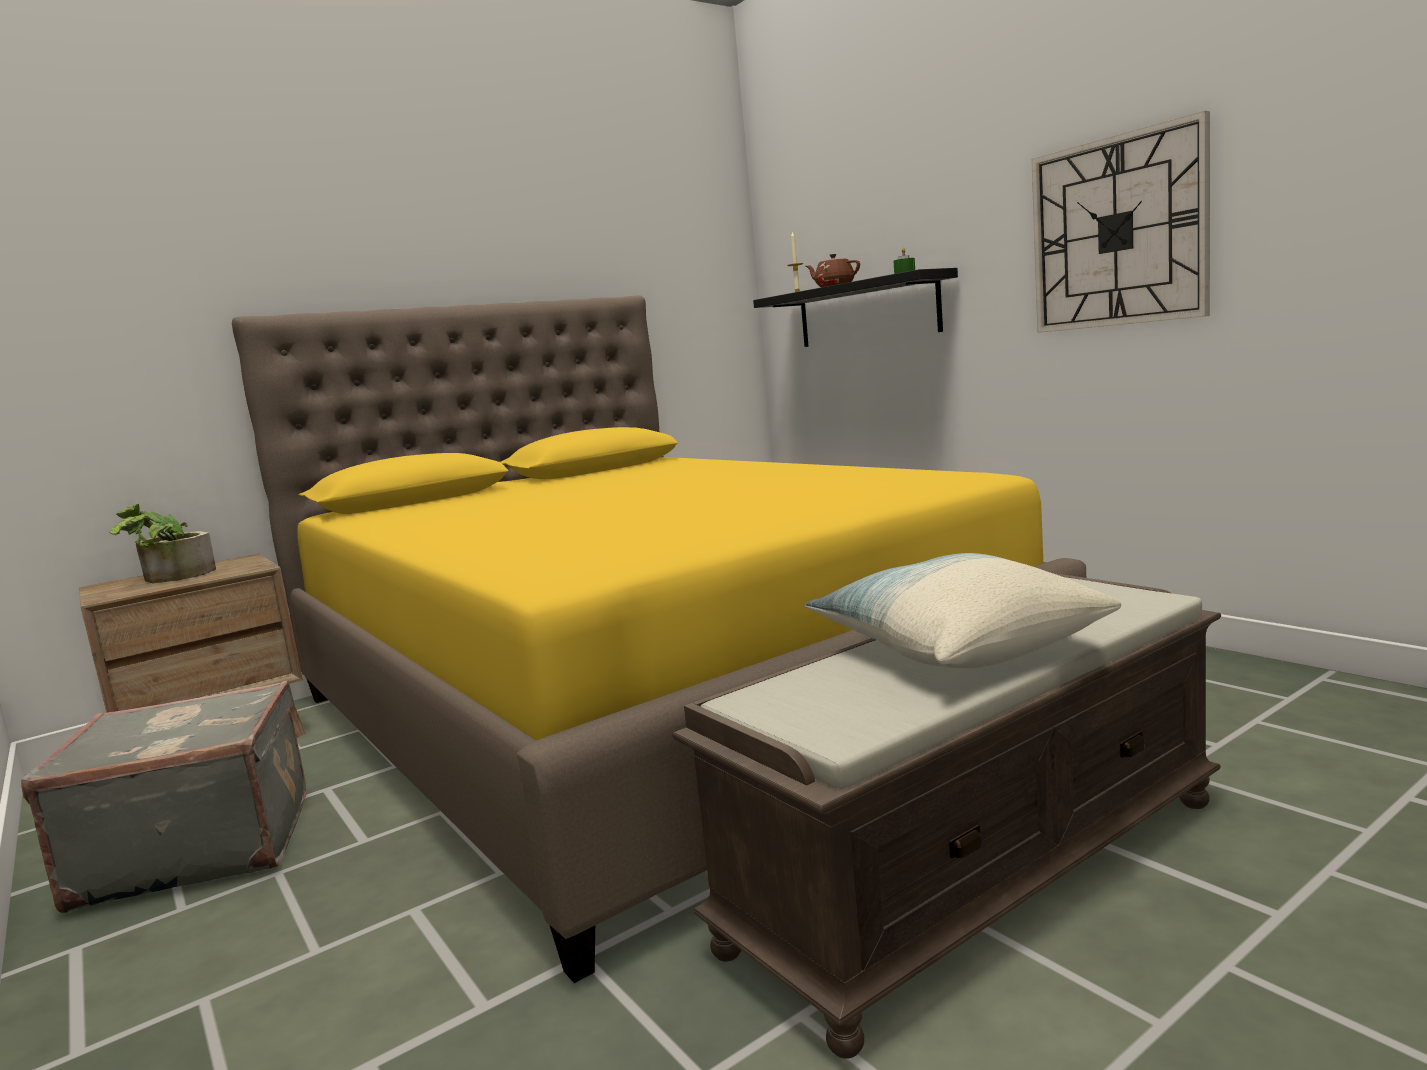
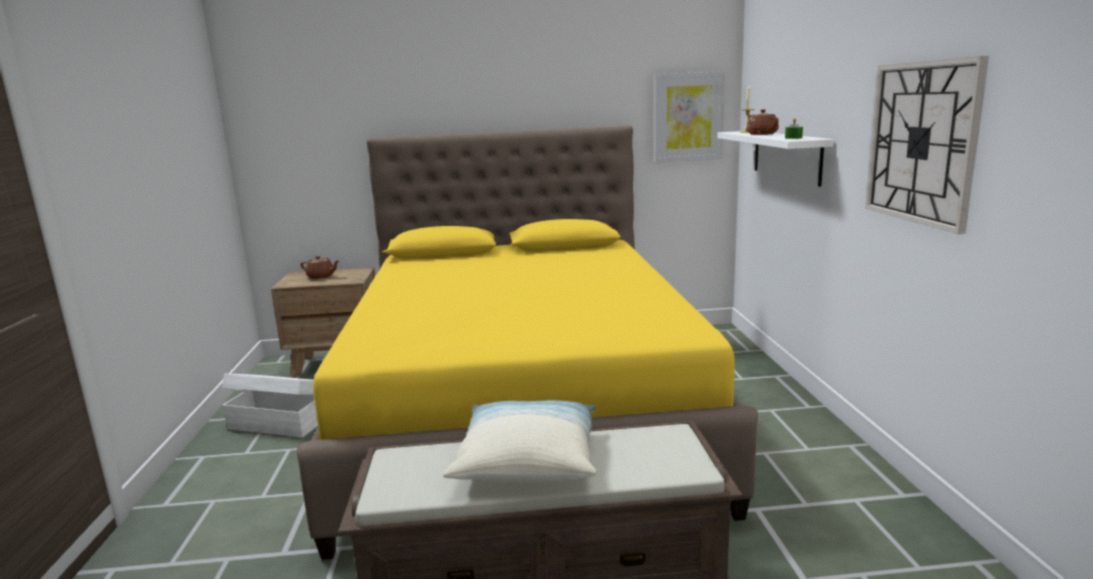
camera: 30 degrees right, 5 degrees up
(170, 577) = (321, 276): potted plant -> brown teapot
(197, 848) = (277, 423): grey suitcase -> white storage box
(702, 287) = (688, 117): none -> picture
(866, 312) = (786, 156): black shelf -> white shelf

